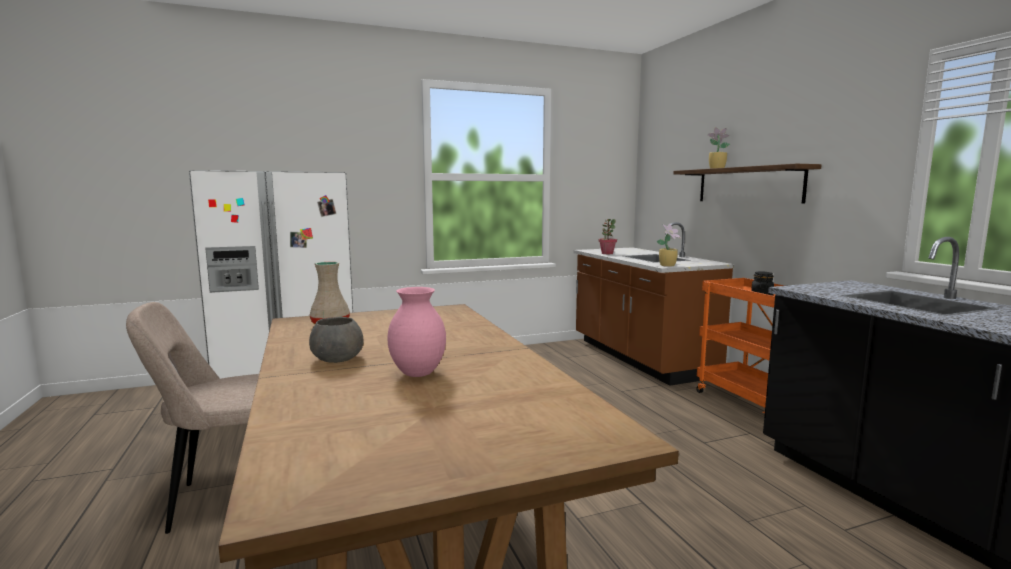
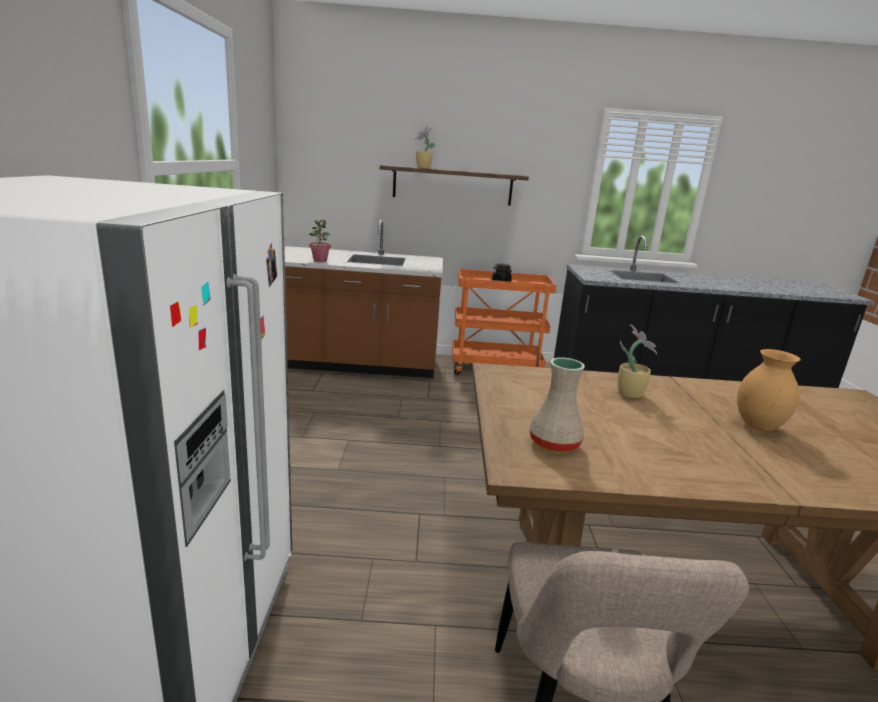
camera: 70 degrees left, 10 degrees up
(337, 359) = (718, 455): grey bowl -> none
(417, 374) = (759, 427): pink vase -> brown vase
(668, 265) = (430, 268): potted plant -> potted plant (629, 393)

